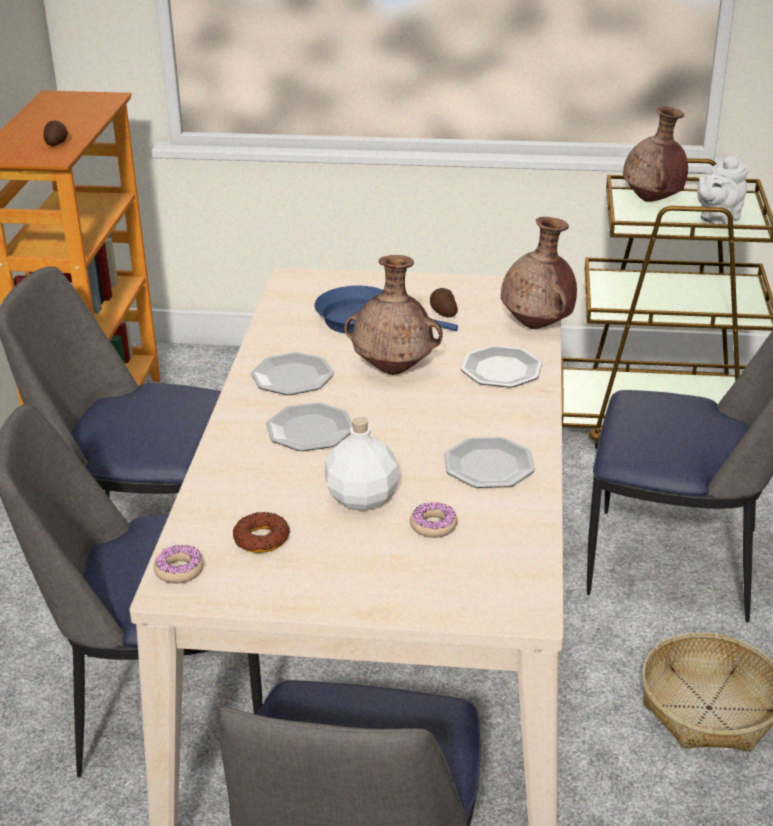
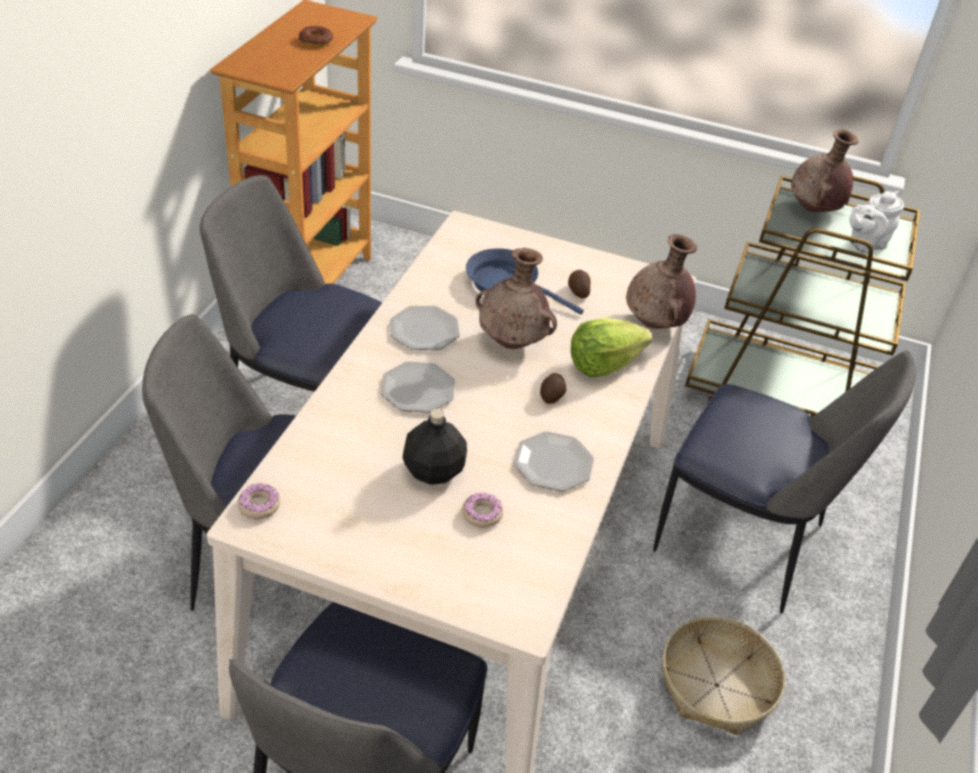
camera: 10 degrees right, 10 degrees up
(57, 143) = (293, 62): potato -> potato (552, 395)
(261, 539) = (336, 491): donut -> donut (316, 41)
(361, 498) = (433, 470): white bottle -> black bottle
(500, 370) = (603, 364): plate -> lettuce

